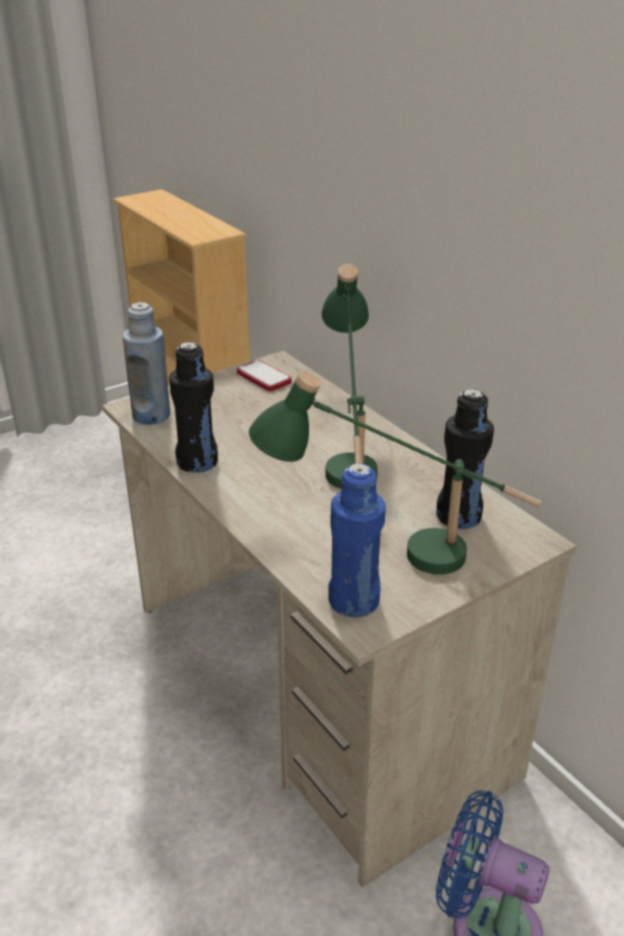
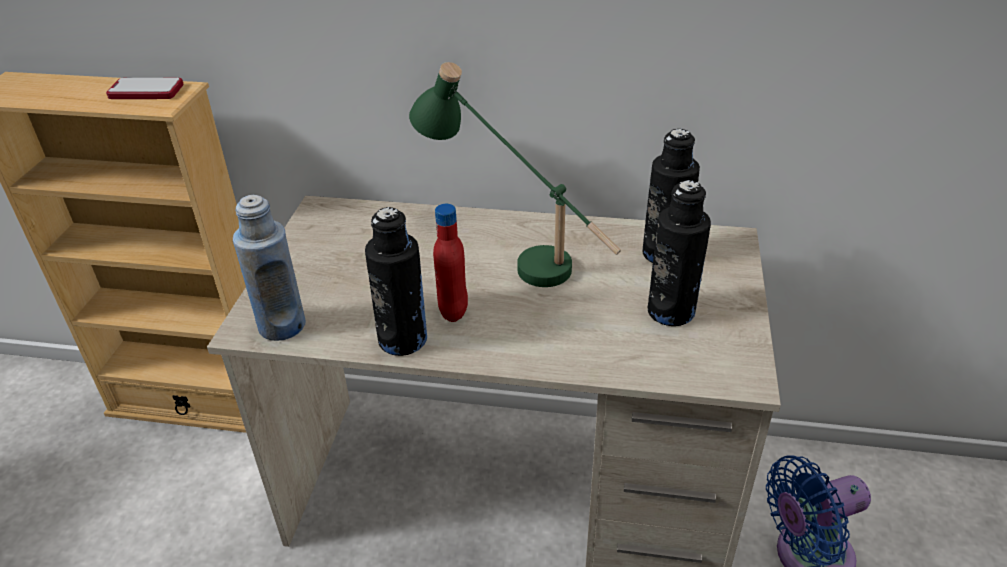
camera: 45 degrees left, 5 degrees up
(252, 464) = (453, 310): none -> red bottle
(263, 377) = (330, 229): phone -> phone (146, 91)
(354, 601) = (709, 365): blue bottle -> none
(391, 553) = (671, 311): green table lamp -> black bottle

